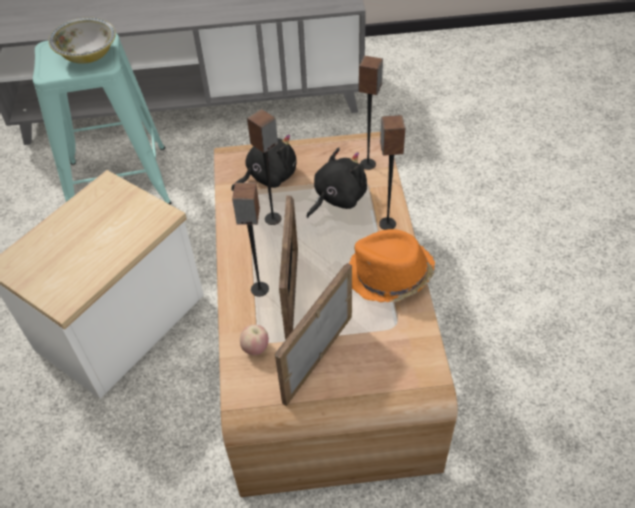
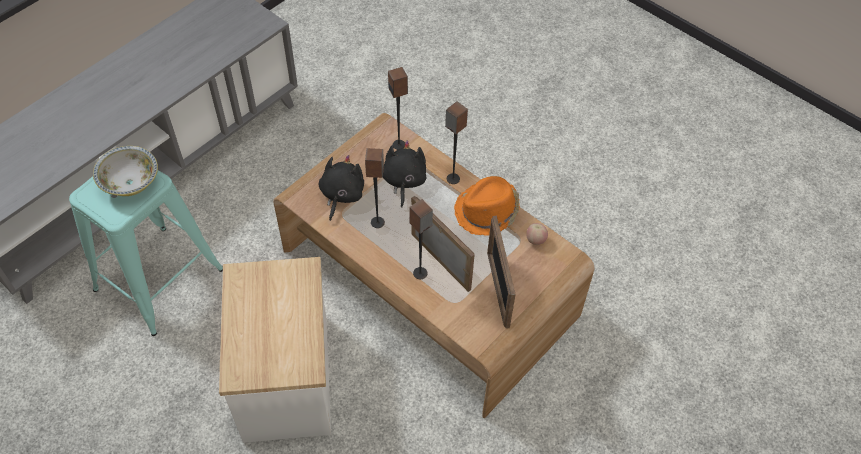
camera: 45 degrees left, 5 degrees up
(255, 348) = (457, 309): apple -> apple (535, 240)

